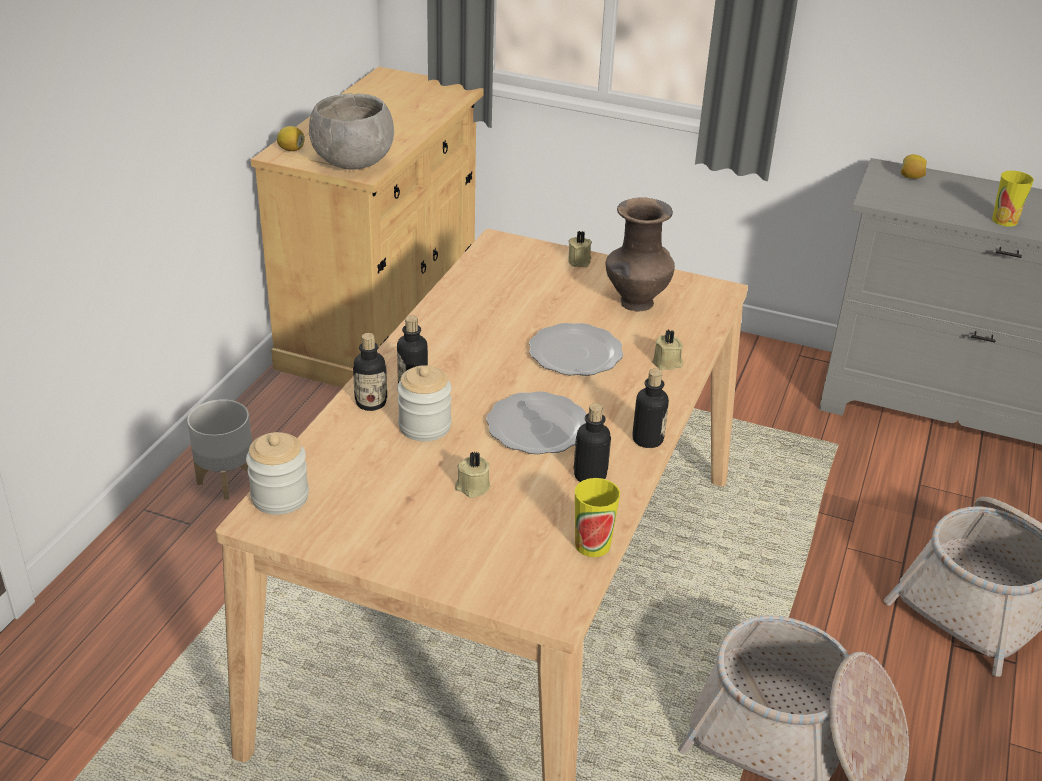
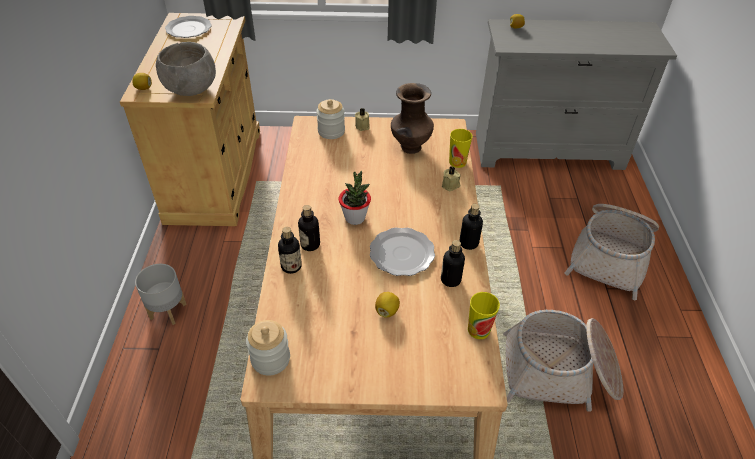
camera: 20 degrees left, 10 degrees up
(424, 426) = (334, 274): jar -> jar (331, 131)
(472, 487) = (387, 311): beige candle -> lemon
(496, 369) = (355, 218): none -> potted plant
(577, 353) = (396, 193): plate -> plate (189, 29)
(1004, 220) = (577, 45): cup -> cup (457, 162)

